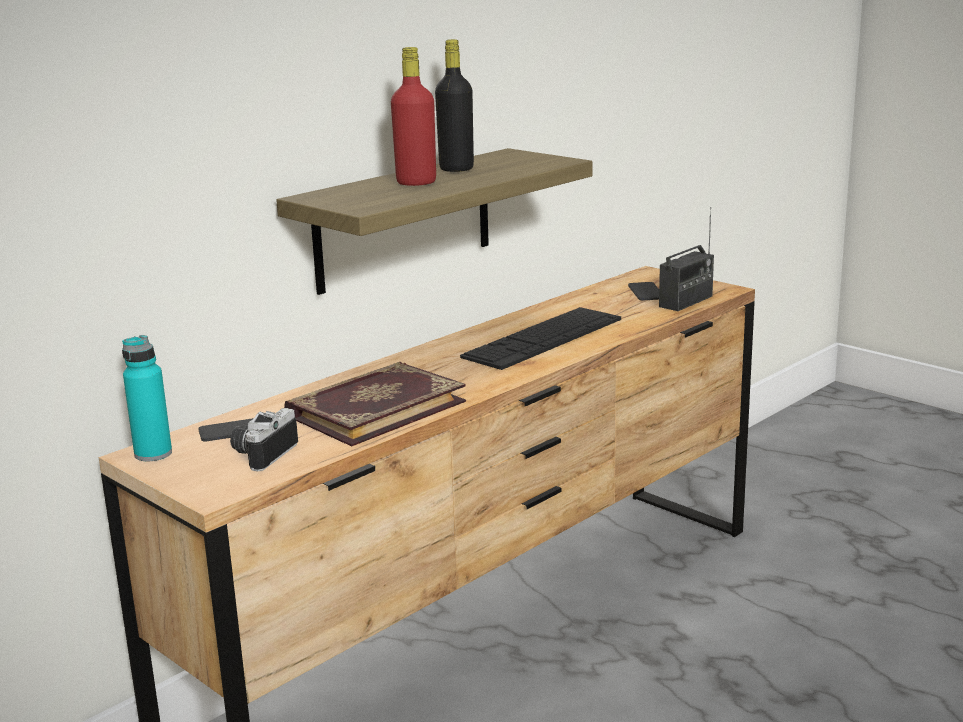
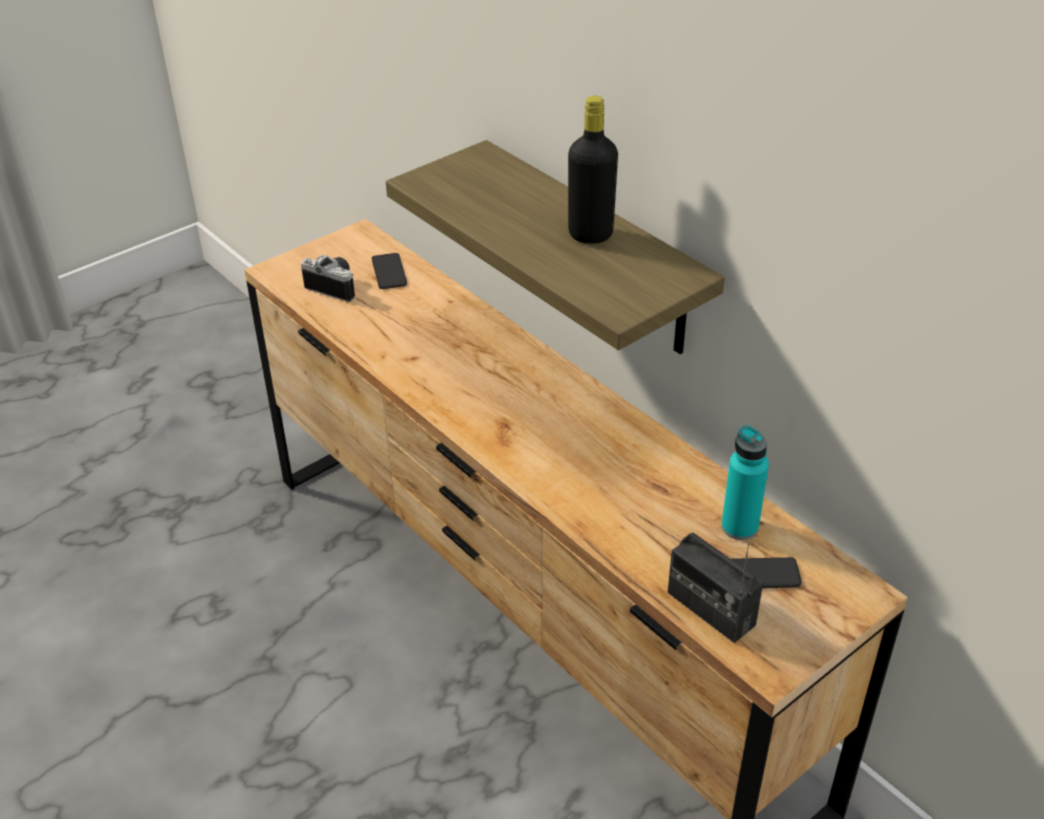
camera: 95 degrees right, 20 degrees up
(153, 454) = (358, 239): turquoise bottle -> turquoise bottle (739, 527)
(374, 408) = (410, 339): book -> none
(416, 182) = (523, 209): red bottle -> none
(543, 338) = (581, 458): keyboard -> none

